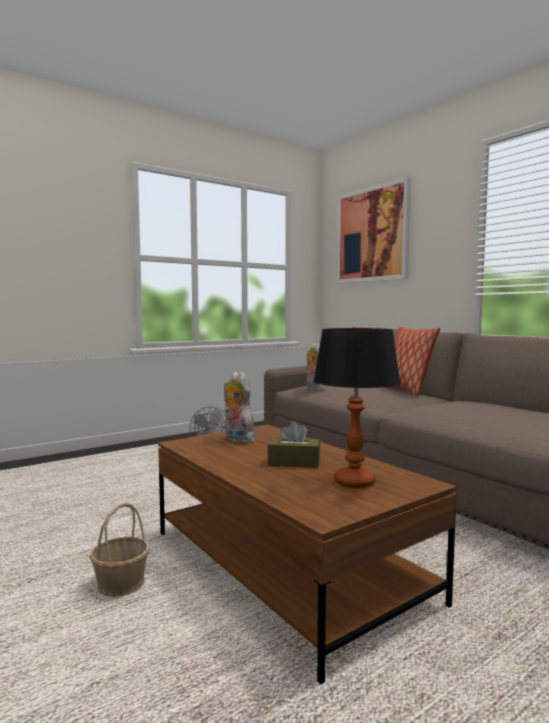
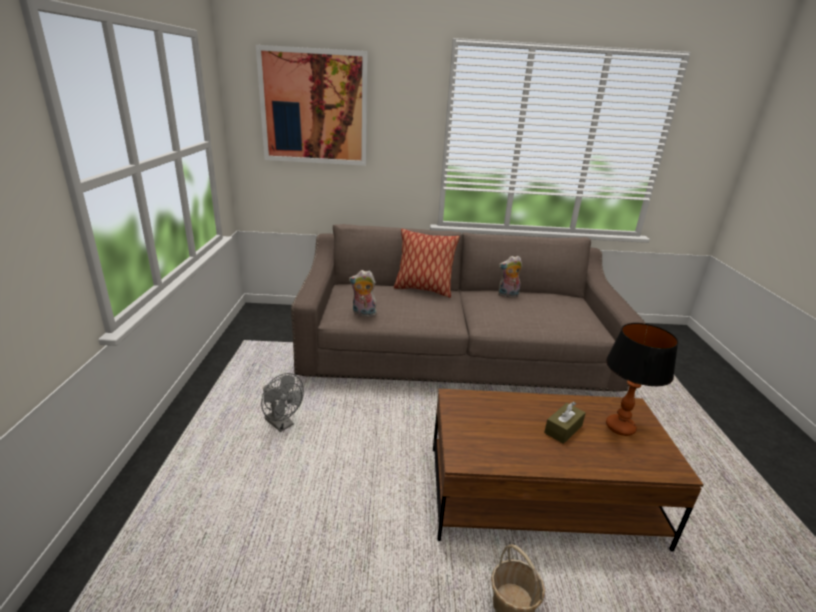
camera: 55 degrees left, 20 degrees up
(237, 440) = (479, 426): plush toy -> plush toy (507, 295)

